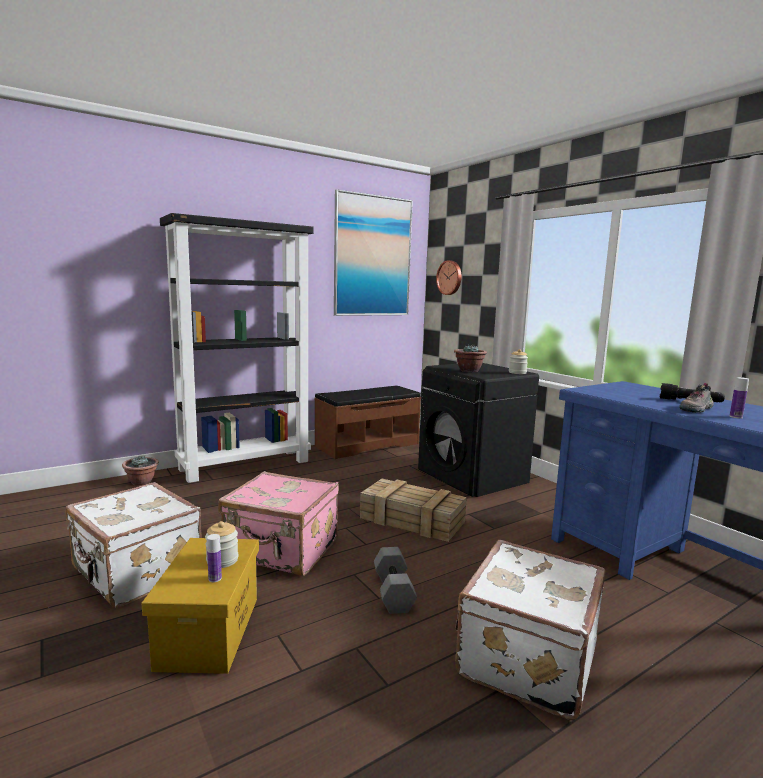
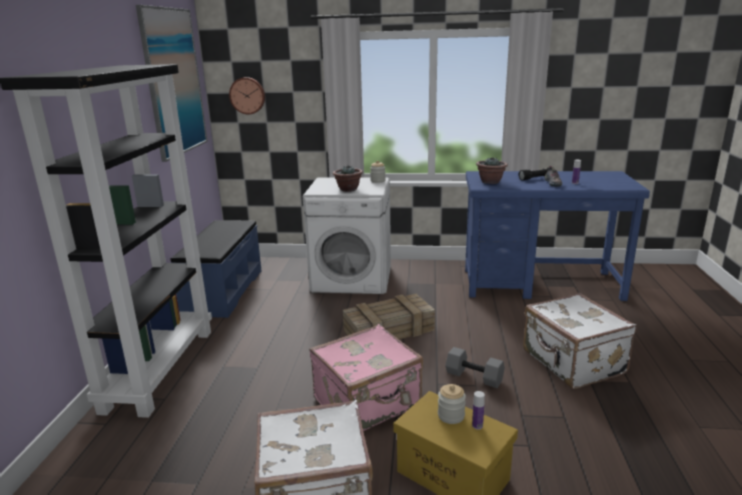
camera: 50 degrees left, 10 degrees up
(142, 482) = (91, 451): potted plant -> potted plant (490, 182)
(367, 445) = (223, 291): brown bench -> blue bench
(471, 476) = (352, 279): black washing machine -> white washing machine

